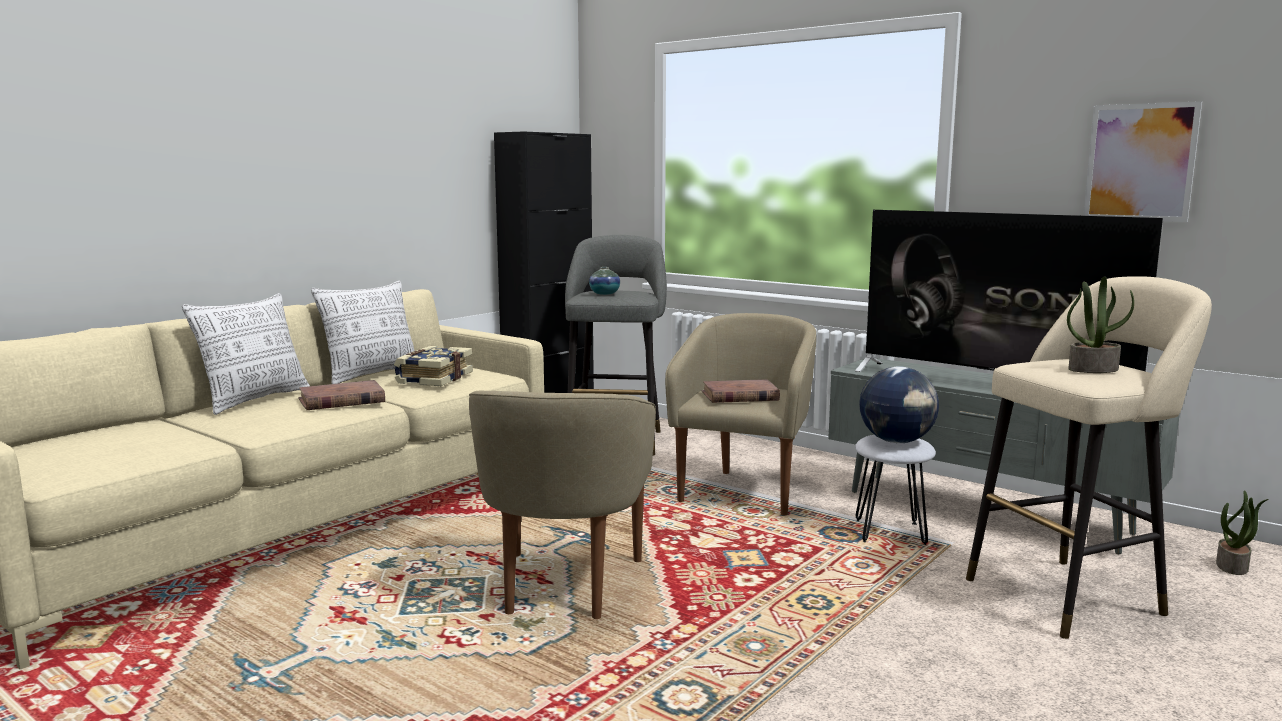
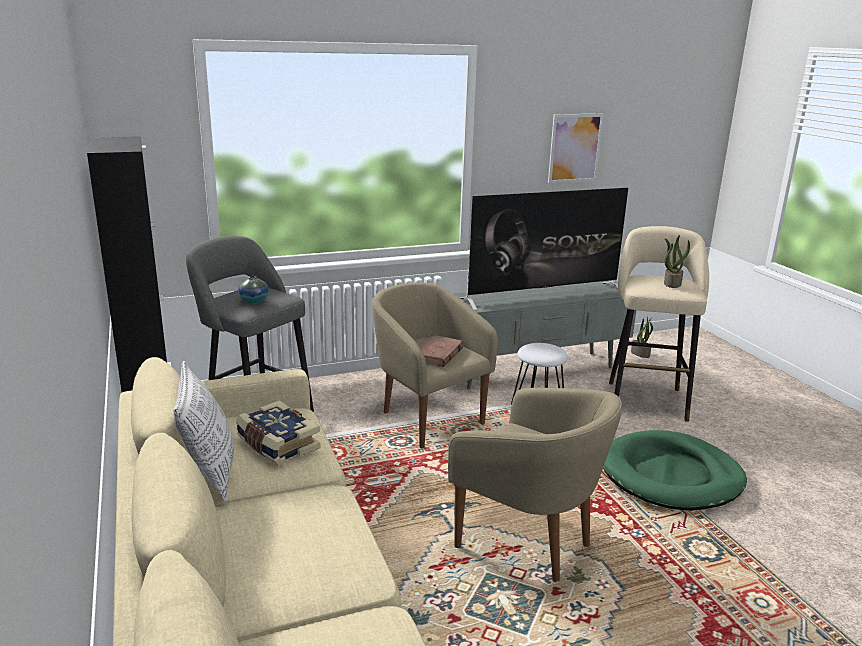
camera: 60 degrees left, 10 degrees up
(255, 400) = (235, 561): pillow -> none
(341, 400) = (306, 508): brown book -> none
(856, 648) = (671, 476): none -> green dog bed
(897, 442) = (545, 350): globe -> none

